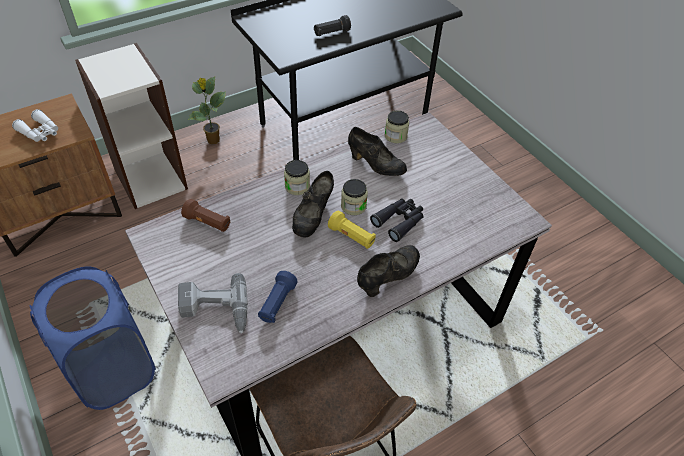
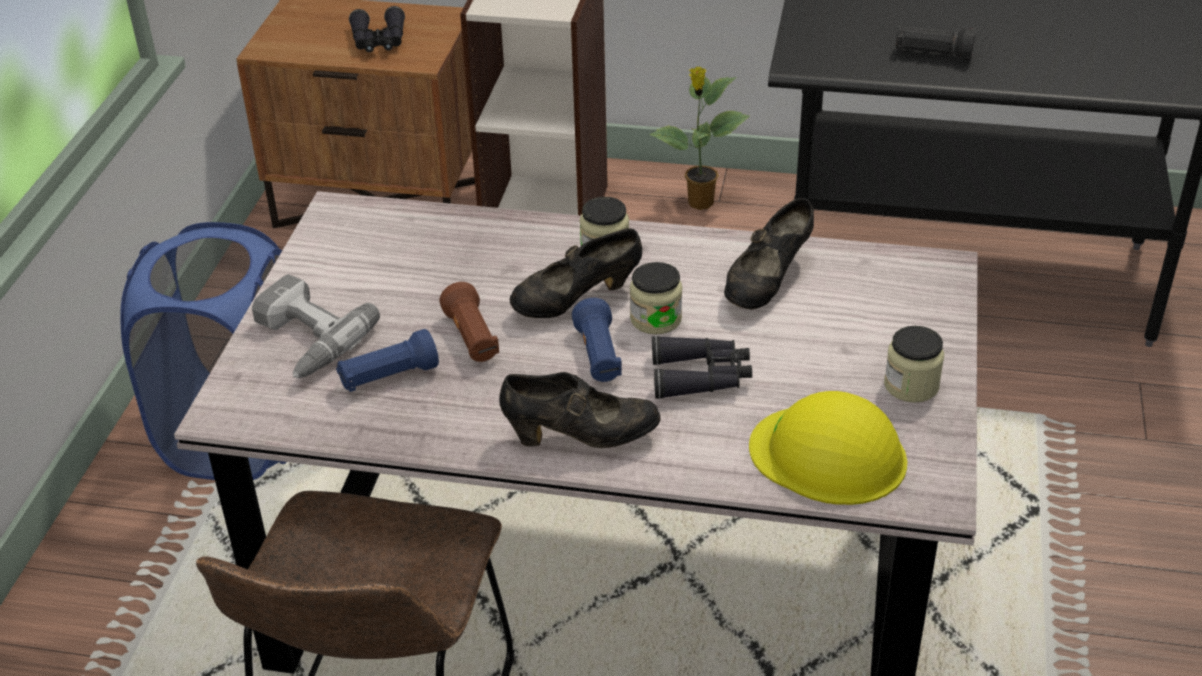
camera: 45 degrees right, 10 degrees down
(40, 132) = (379, 41): white binoculars -> black binoculars
(208, 223) = (425, 234): brown flashlight -> brown flashlight (472, 338)
(352, 237) = (598, 356): yellow flashlight -> blue flashlight
(375, 165) = (767, 283): black shoe -> black shoe turned 45 degrees clockwise
(395, 136) = (861, 258): jar -> jar (911, 385)
(478, 226) = (828, 455): none -> yellow hard hat

